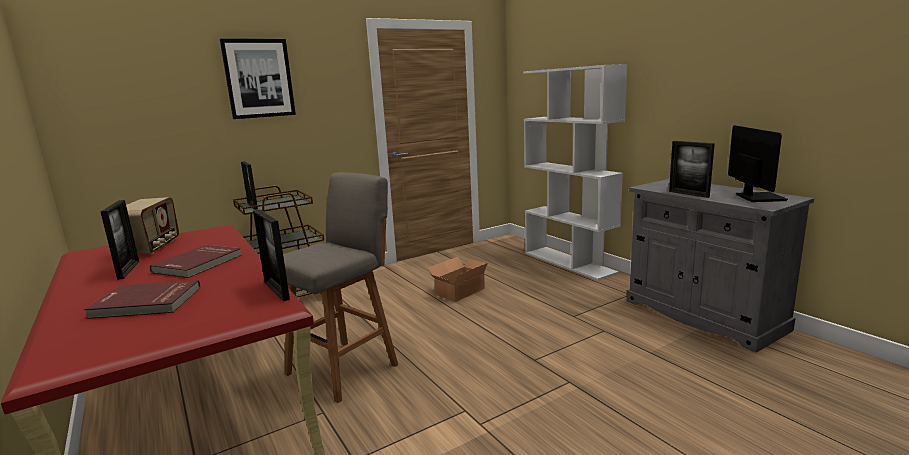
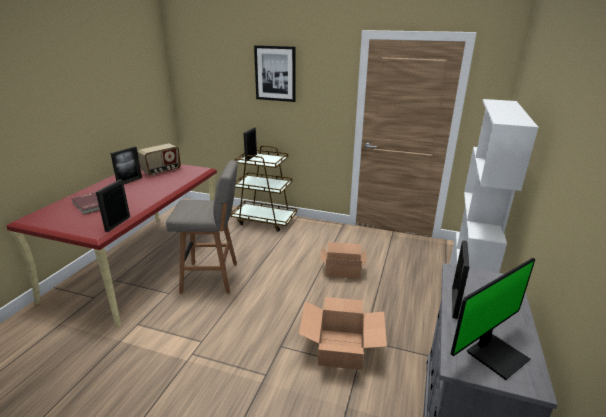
camera: 50 degrees right, 10 degrees up
(199, 264) = (146, 190): red book -> none
(573, 330) = (341, 349): none -> cardboard box

